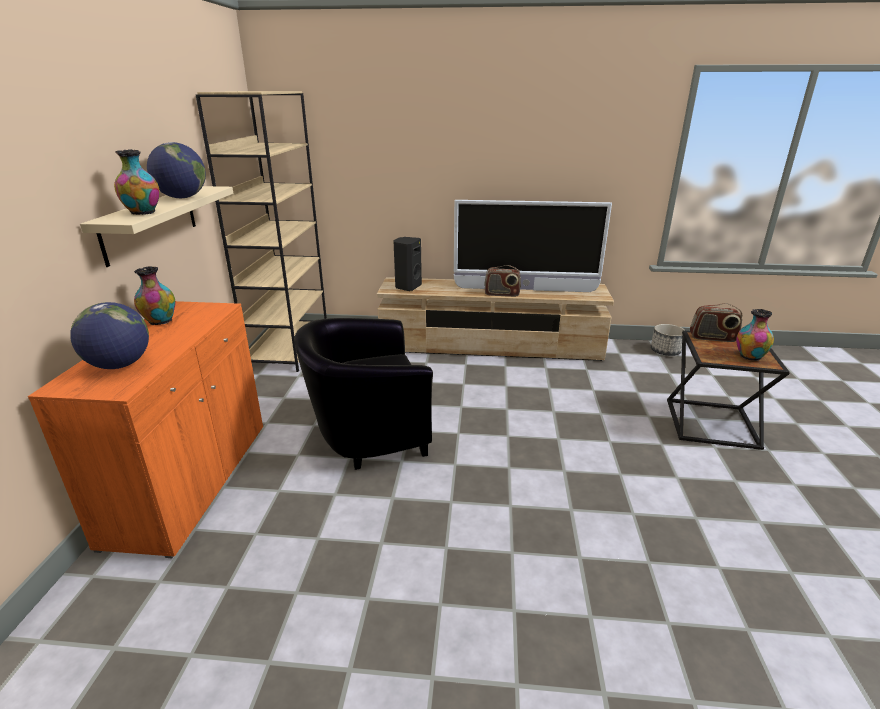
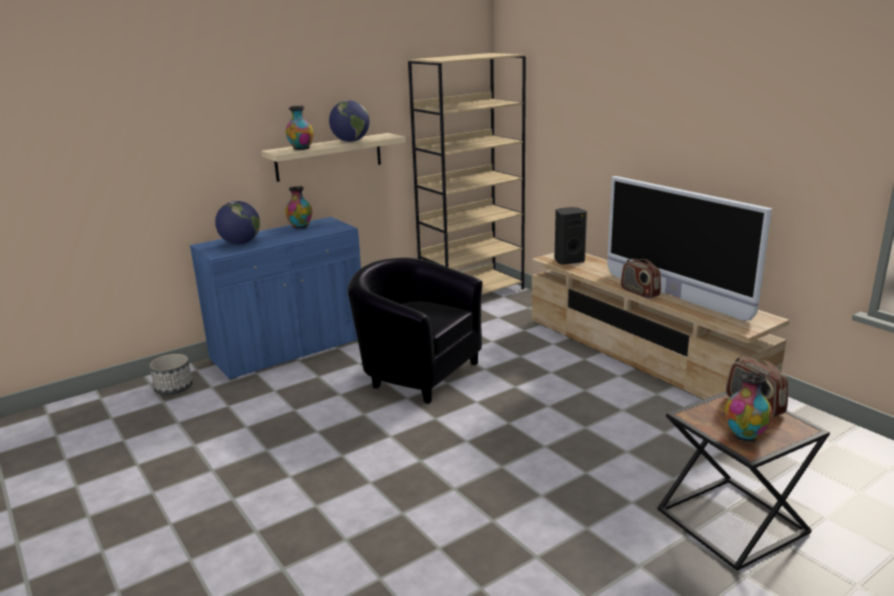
camera: 50 degrees right, 5 degrees down
(191, 482) = (290, 349): orange cabinet -> blue cabinet
(665, 351) = (851, 444): planter -> planter (174, 388)

